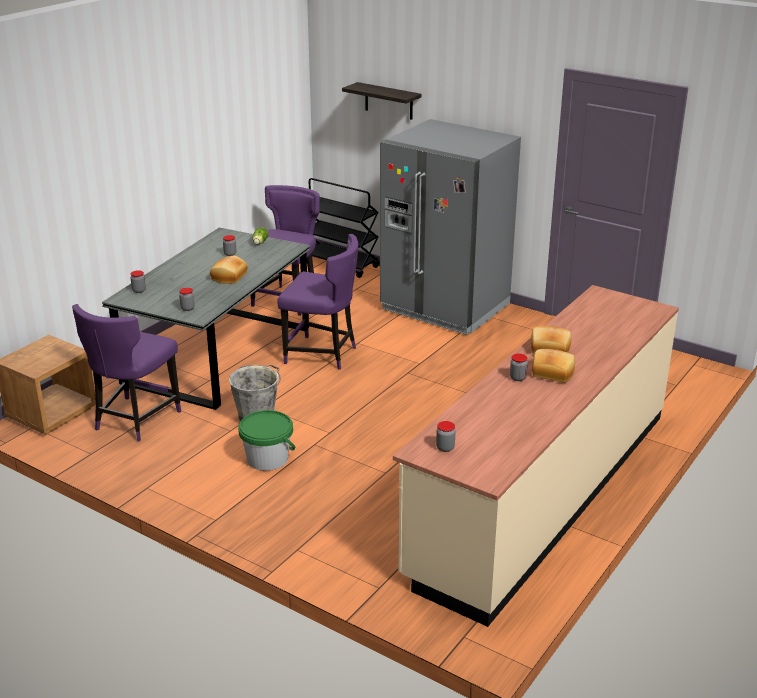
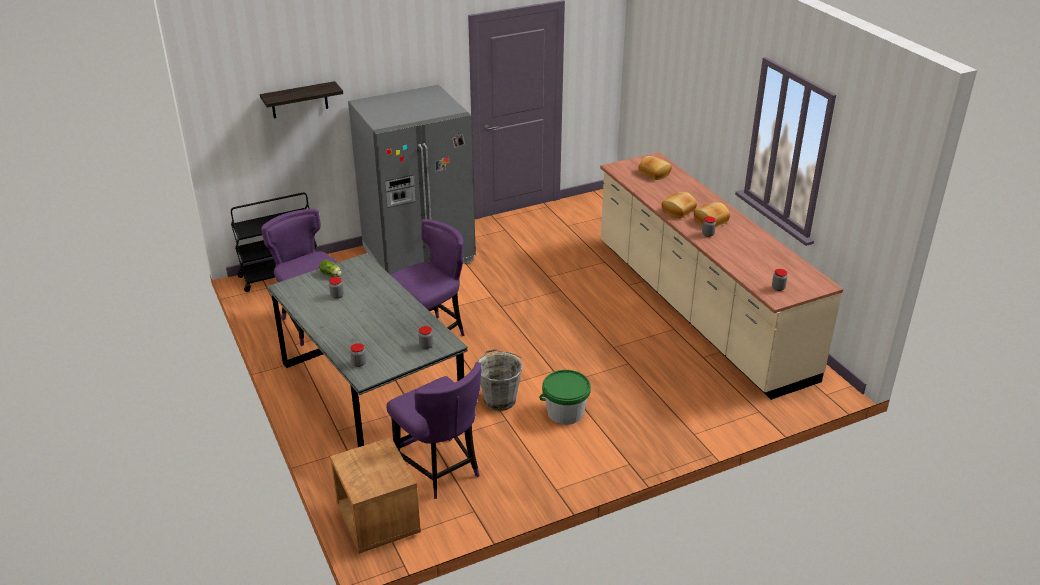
camera: 60 degrees left, 5 degrees up
(230, 277) = (386, 308): bread -> bread (655, 173)

